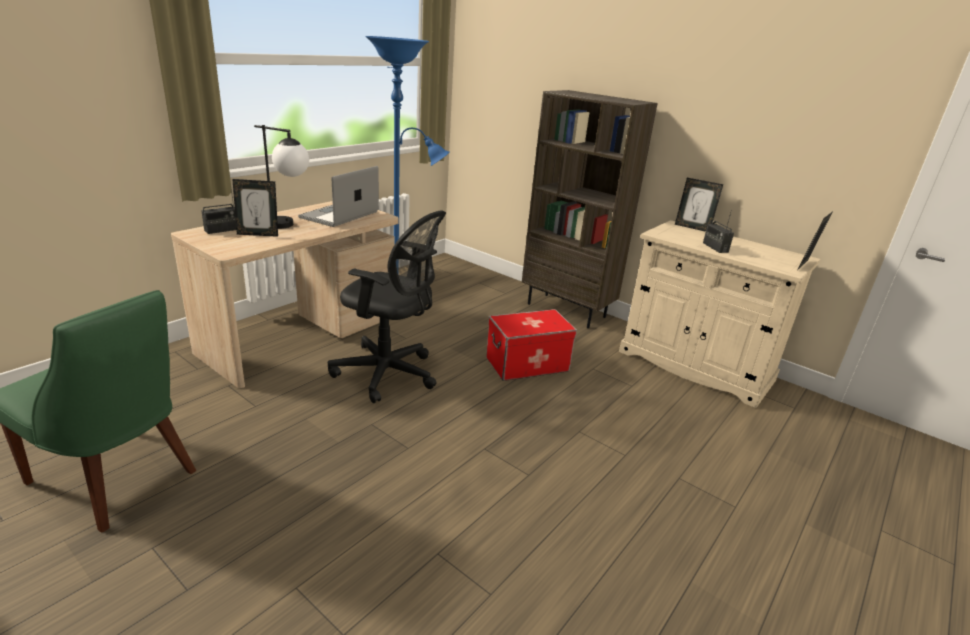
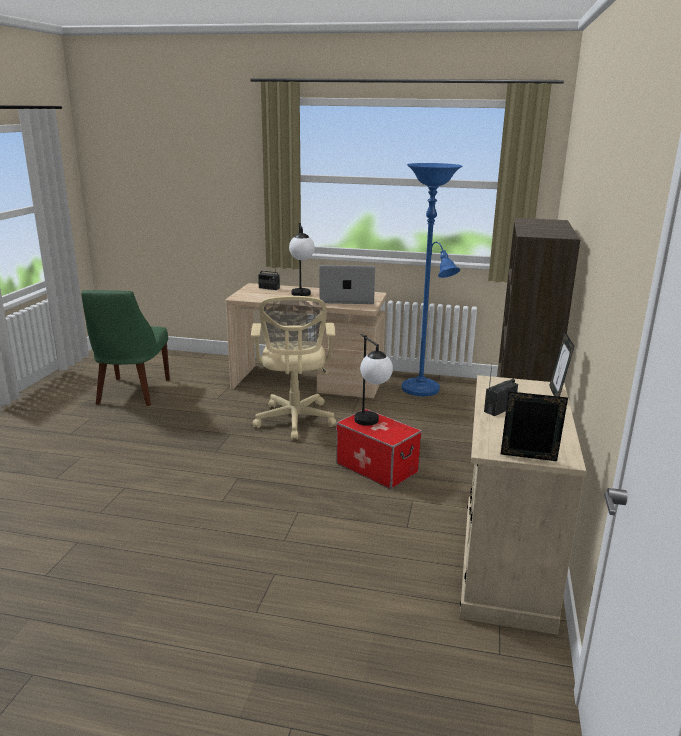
camera: 65 degrees right, 5 degrees down
(258, 234) = (276, 294): picture frame -> none
(389, 374) = (294, 421): black office chair -> beige office chair
(526, 324) = (371, 424): none -> table lamp

